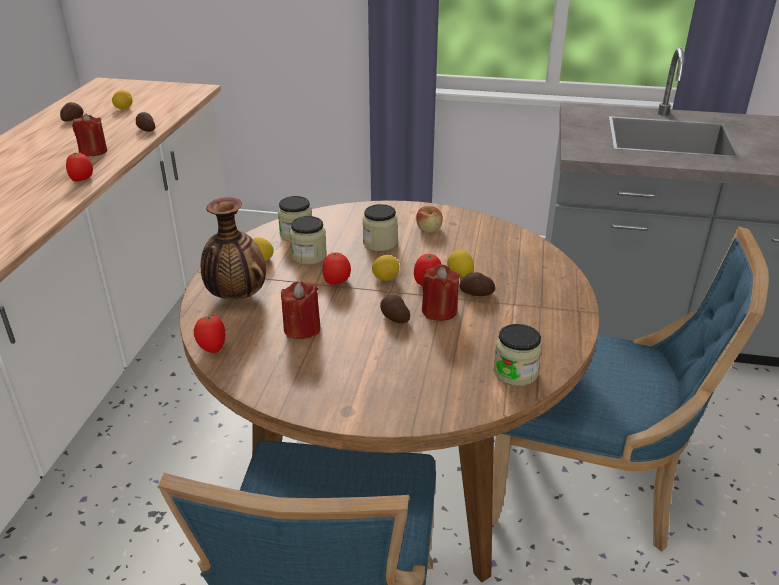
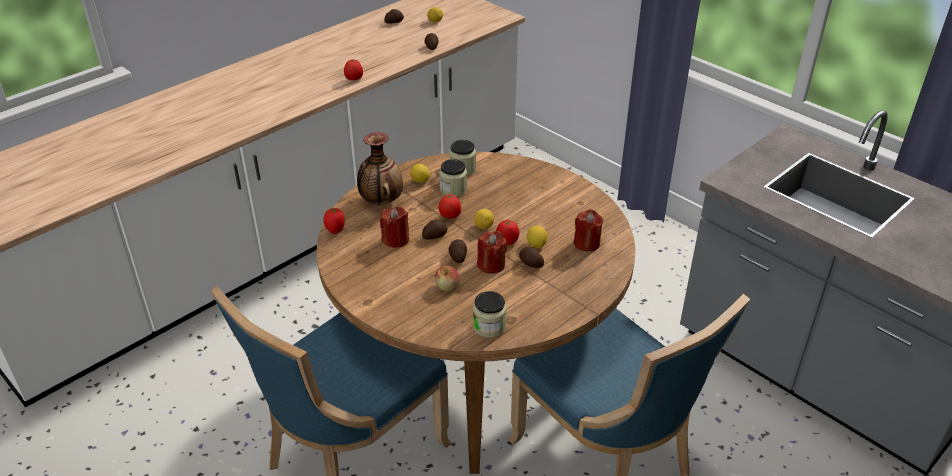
camera: 35 degrees right, 5 degrees up
(93, 151) = (381, 57): red candle -> red candle (586, 243)
(342, 307) = (434, 236): none -> potato
(380, 243) = (510, 198): jar -> none
(429, 229) = (557, 201): apple -> apple (447, 287)

